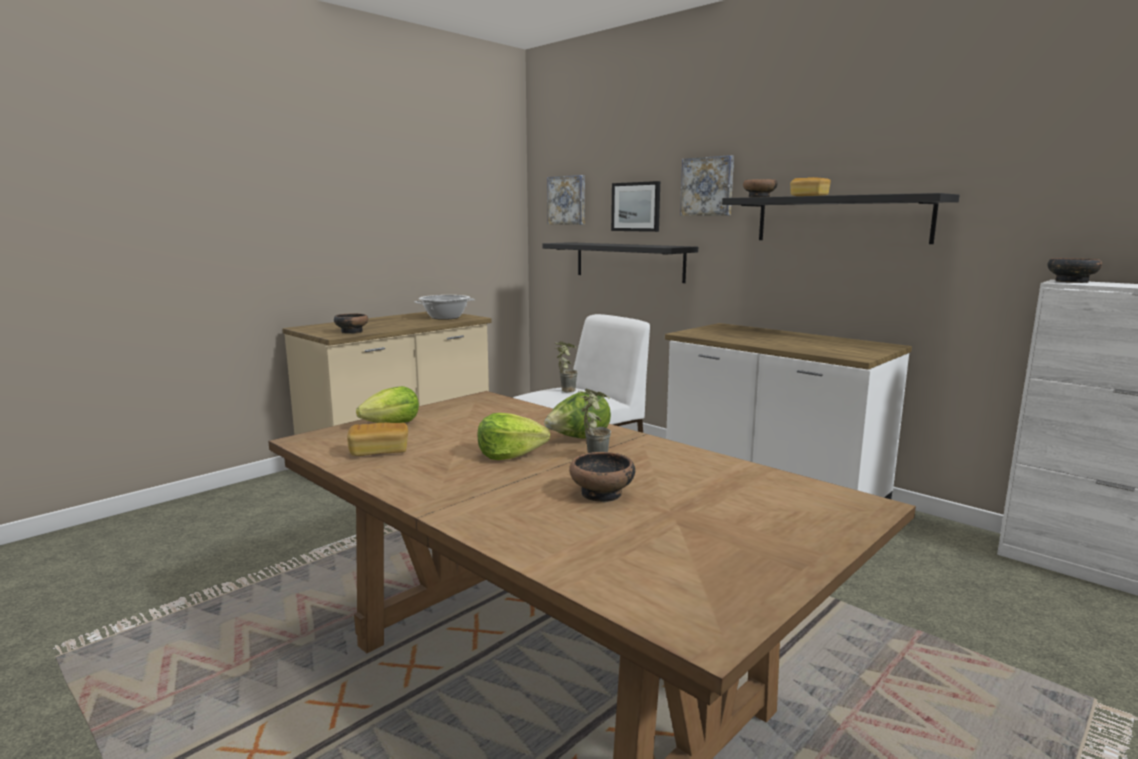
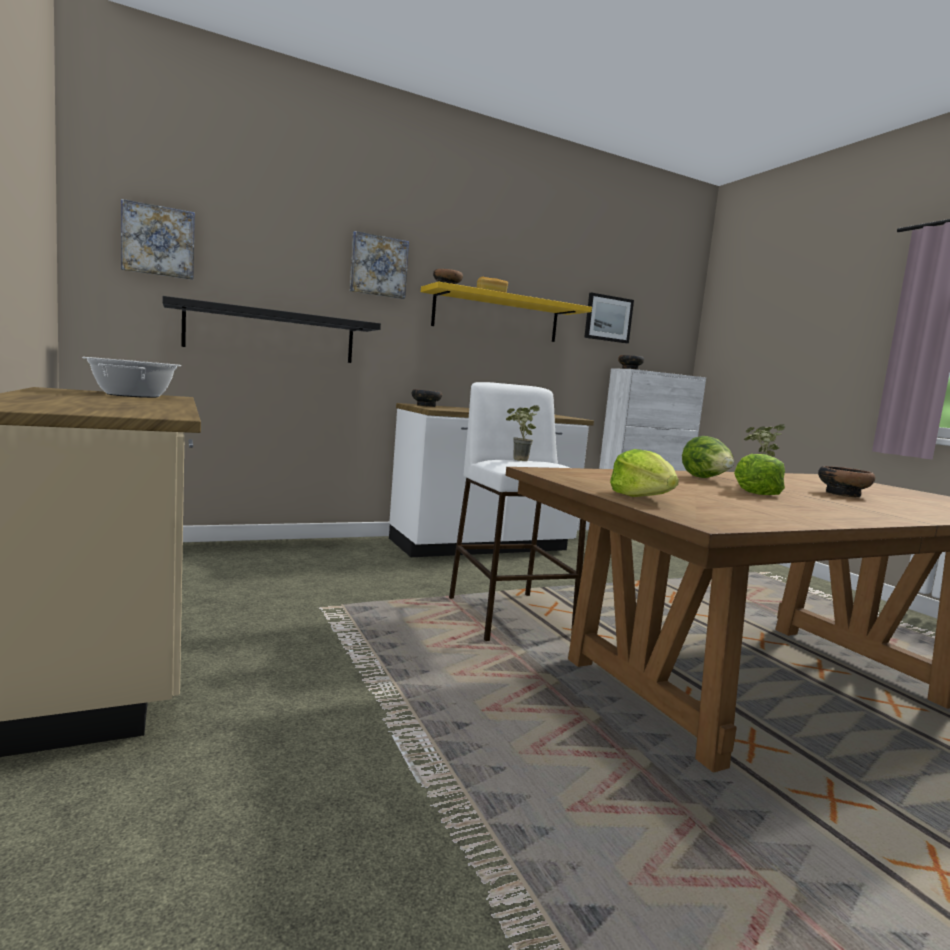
camera: 70 degrees left, 5 degrees down
(351, 332) = (151, 411): bowl -> bowl (425, 406)
(379, 452) = (756, 511): bread -> none
(636, 207) = (283, 271): picture -> picture (608, 318)
(841, 219) = (497, 316): black shelf -> yellow shelf

